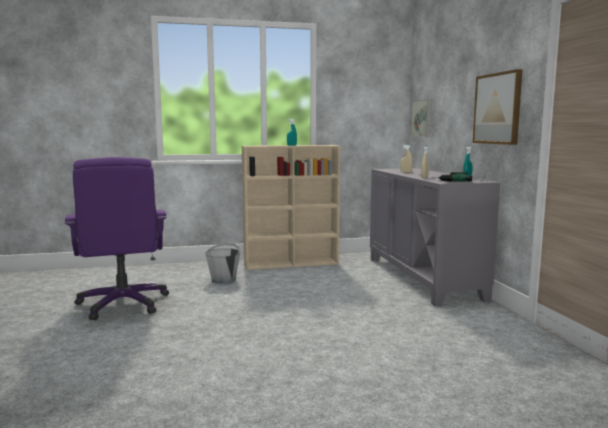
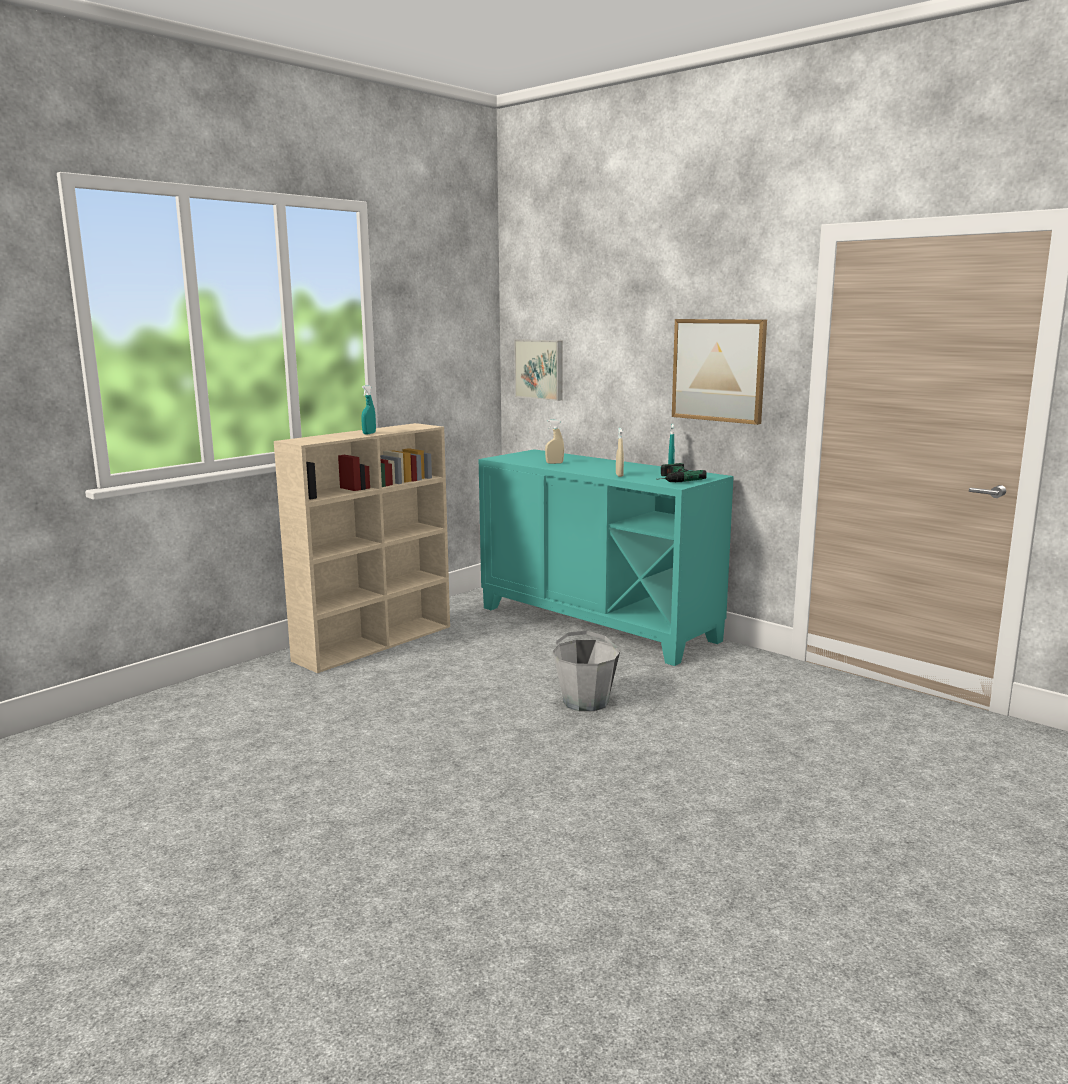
camera: 35 degrees left, 5 degrees up
(123, 304) = (203, 804): purple office chair -> none
(223, 280) = (310, 703): grey bucket -> grey bucket (586, 701)
(423, 277) = (598, 623): grey cabinet -> turquoise cabinet

